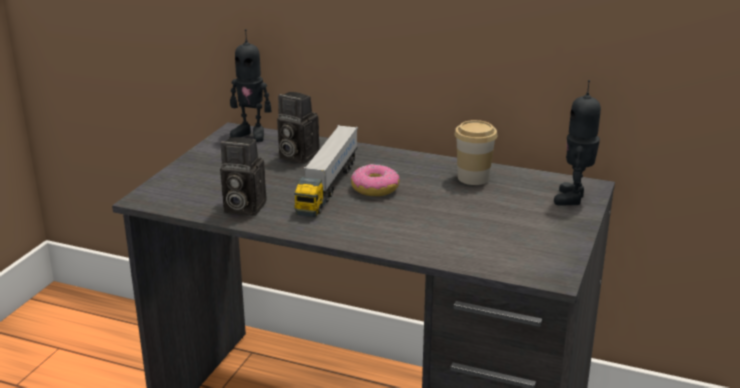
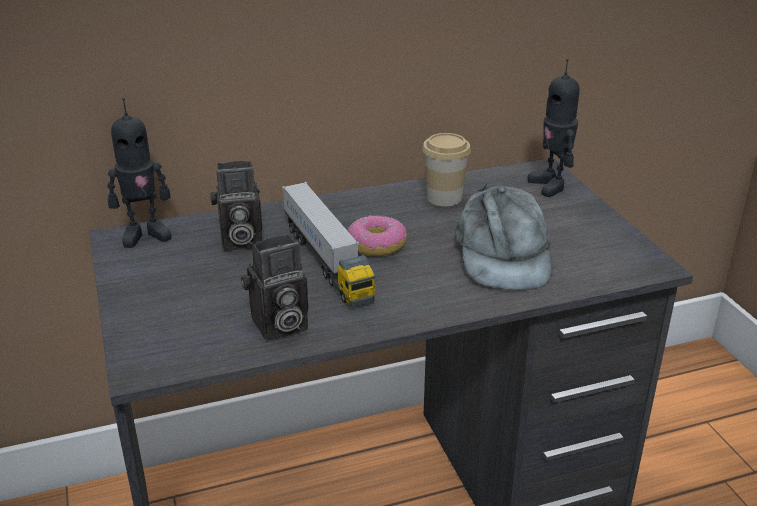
camera: 40 degrees left, 5 degrees up
(451, 225) = (502, 254): none -> grey cap

